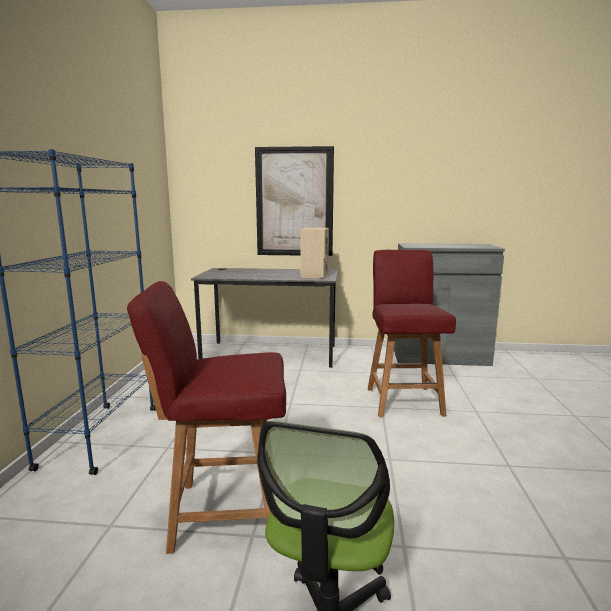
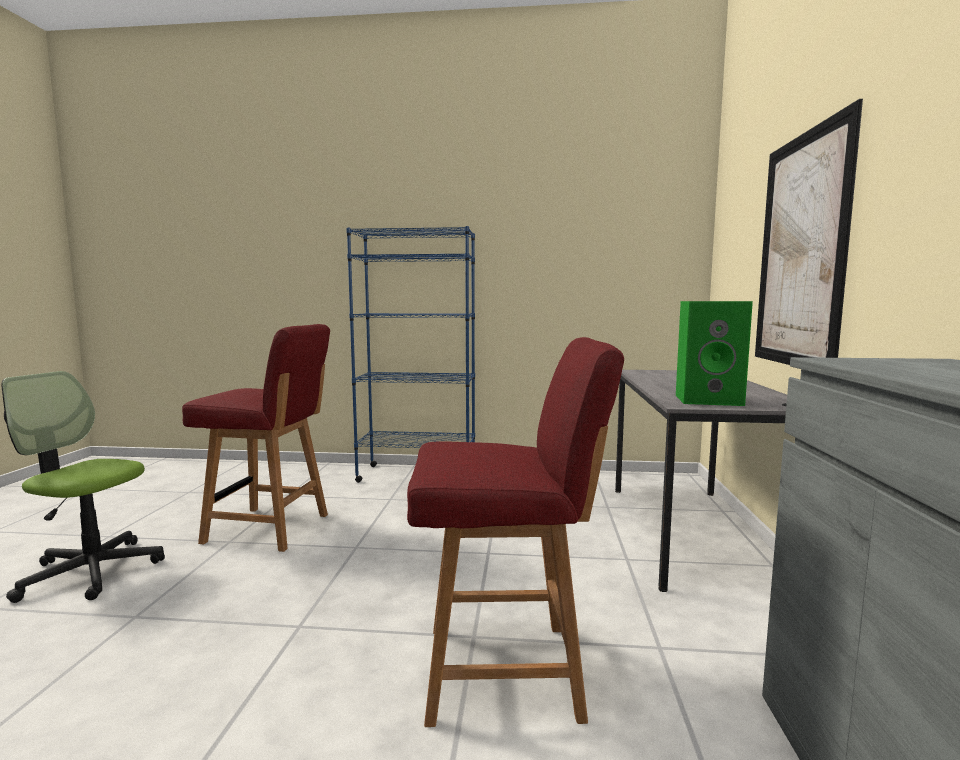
camera: 90 degrees right, 5 degrees down
(223, 513) = (270, 529): red chair -> red chair turned 105 degrees clockwise
(314, 275) = (709, 400): beige speaker -> green speaker

